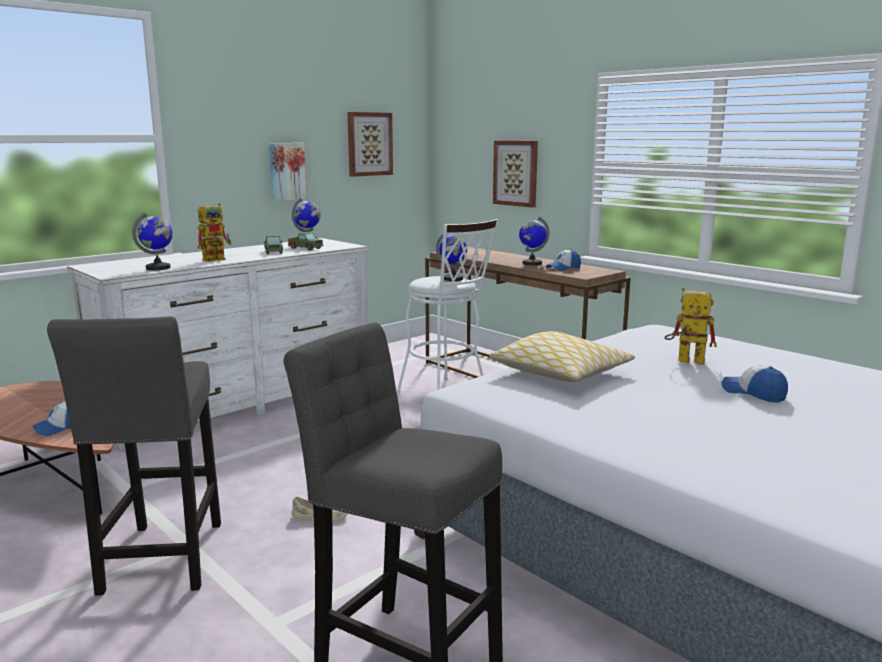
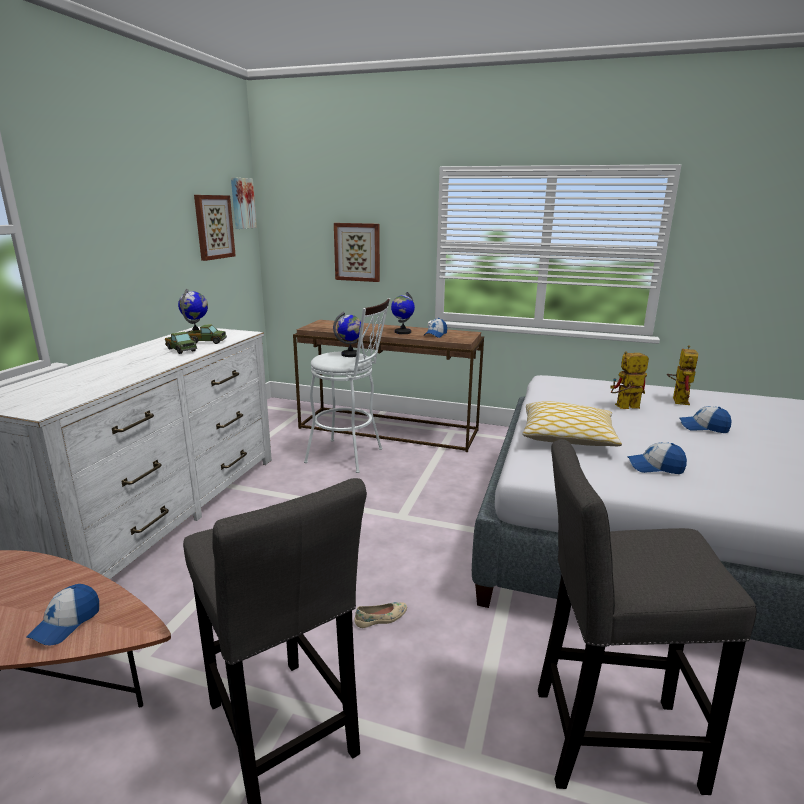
camera: 30 degrees left, 5 degrees up
(158, 268) = (86, 391): globe -> none
(217, 259) = (135, 367): toy robot -> toy robot (677, 399)
(286, 171) = (149, 259): picture -> picture (242, 203)
(605, 411) = (655, 467): none -> cap

